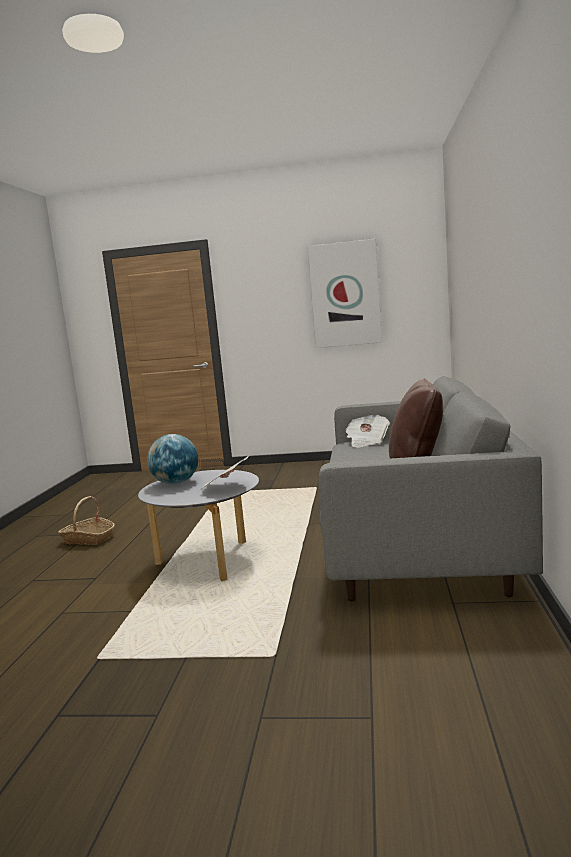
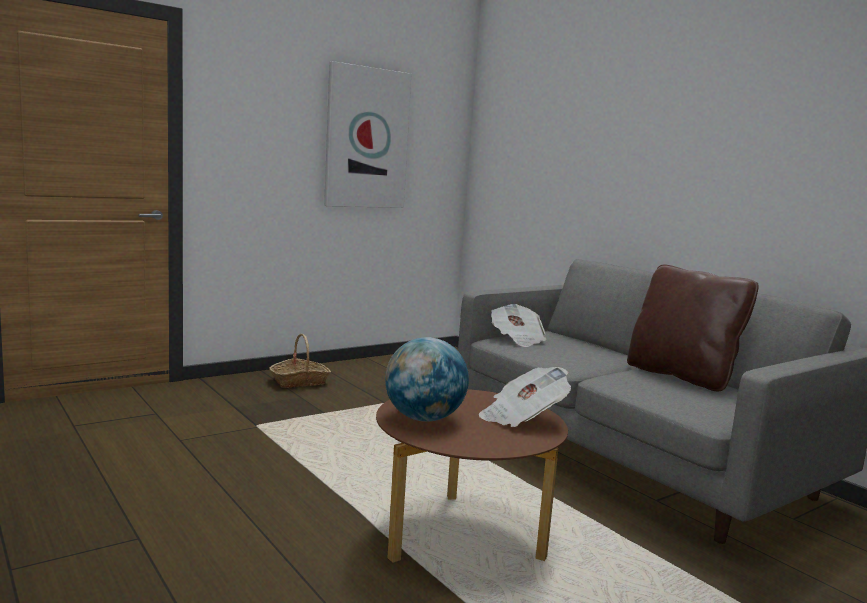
camera: 45 degrees left, 0 degrees up
(89, 539) = (164, 549): basket -> basket (300, 381)
(208, 561) = (462, 537): grey coffee table -> brown coffee table

